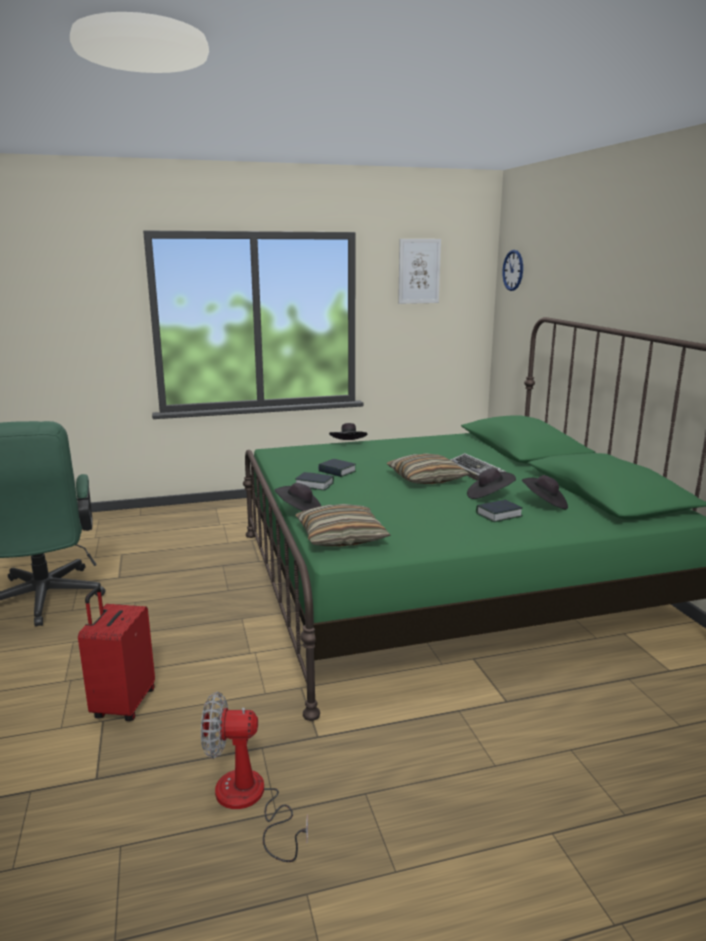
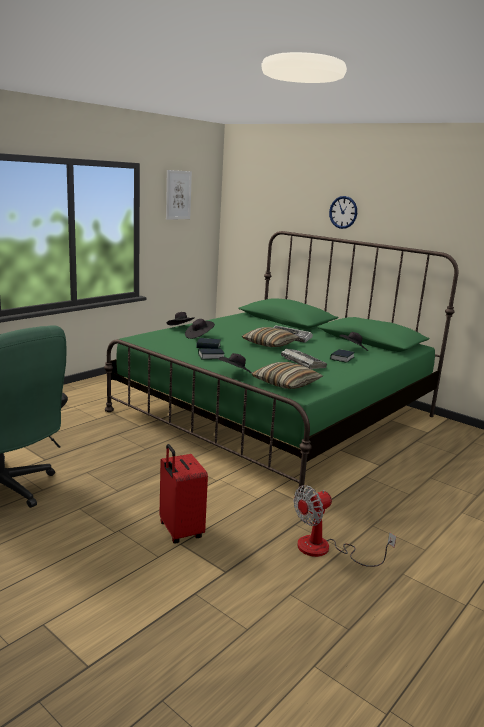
camera: 35 degrees left, 0 degrees up
(424, 511) = (302, 362): none -> keyboard
(489, 496) = (320, 349): black hat -> black hat (199, 336)
(513, 270) = (241, 197): wall clock -> wall clock (343, 212)

